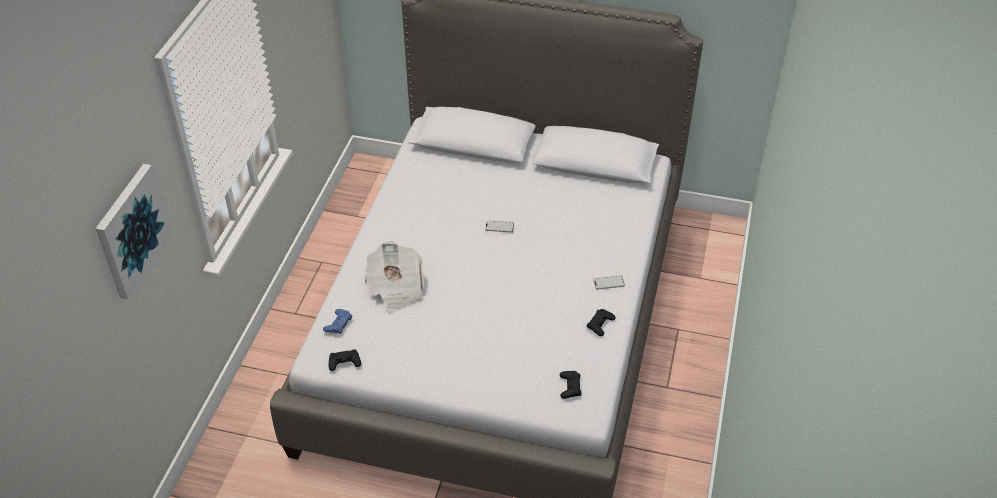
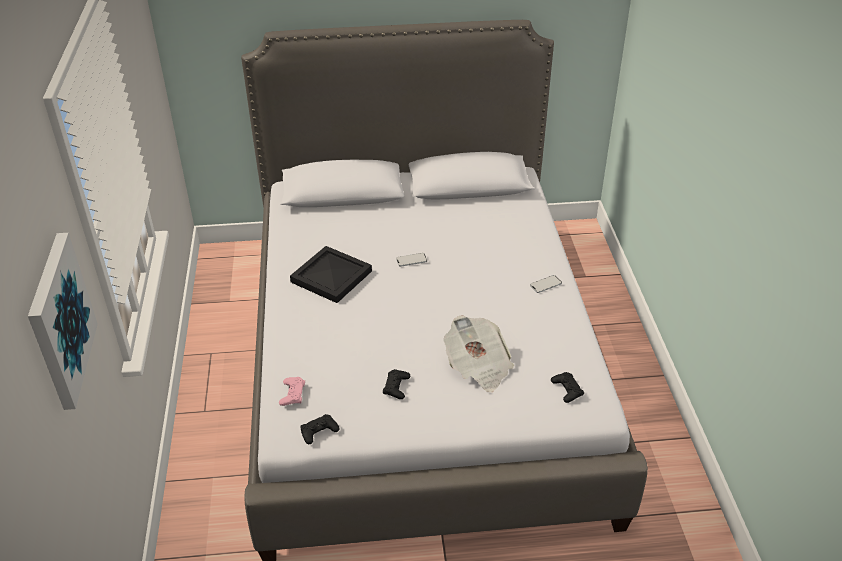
camera: 20 degrees left, 5 degrees down
(338, 324) = (292, 394): blue game controller -> pink game controller
(396, 288) = (337, 342): newspaper -> newspaper (478, 367)
(423, 225) = (332, 276): none -> black tray
(600, 324) = (560, 323): black game controller -> black game controller (396, 387)

